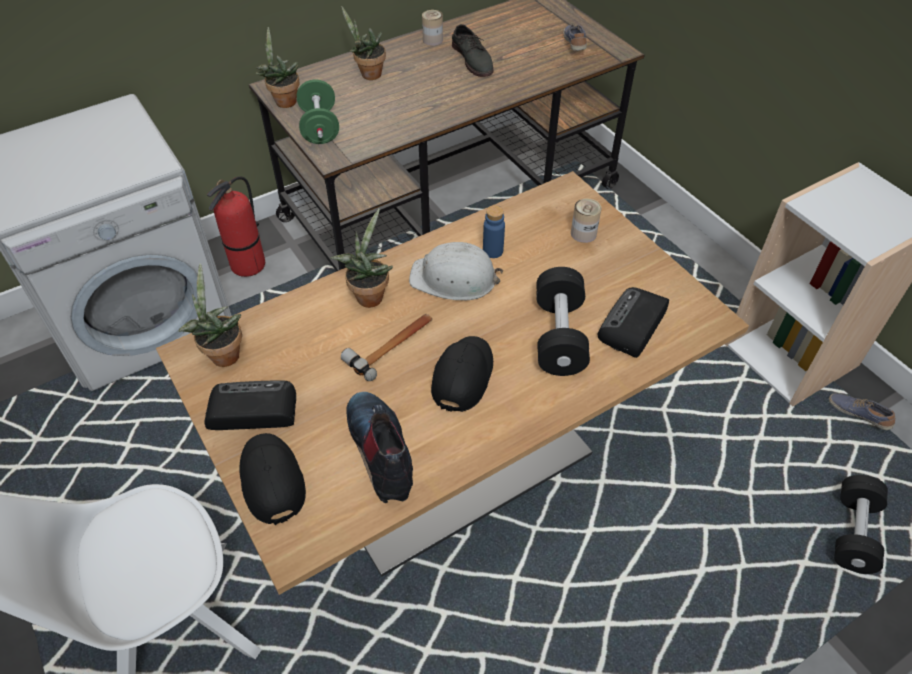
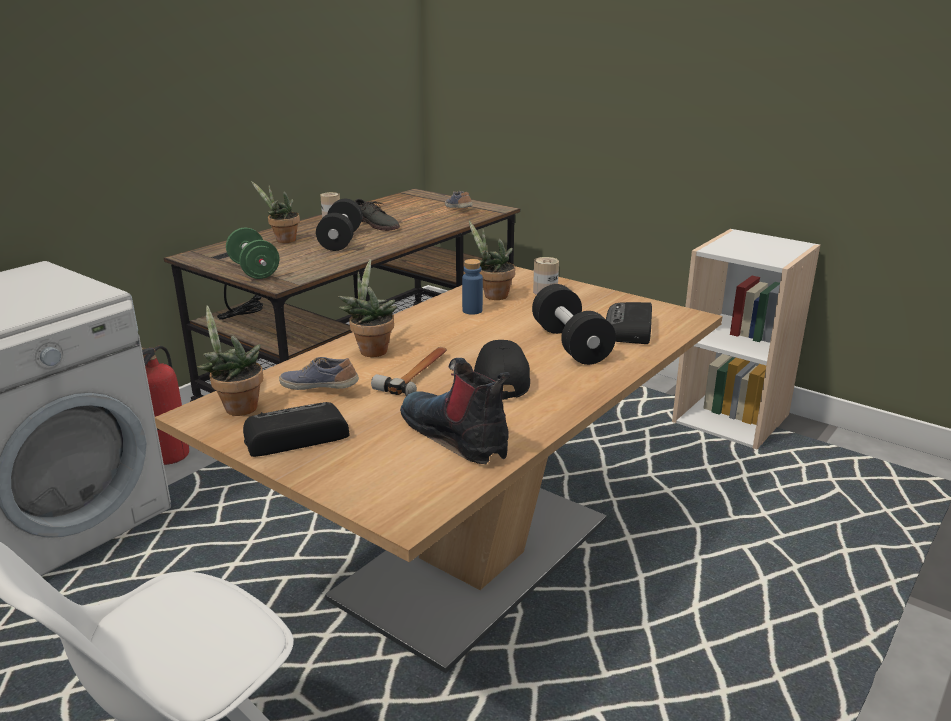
camera: 20 degrees left, 25 degrees down
(271, 480) = (349, 477): black cap -> none
(284, 100) = (207, 261): potted plant -> potted plant (492, 295)
(454, 278) = (448, 329): white hard hat -> none
(853, 533) = (867, 521): black dumbbell -> black dumbbell (341, 240)
(858, 414) = (811, 444): shoe -> shoe (320, 387)

